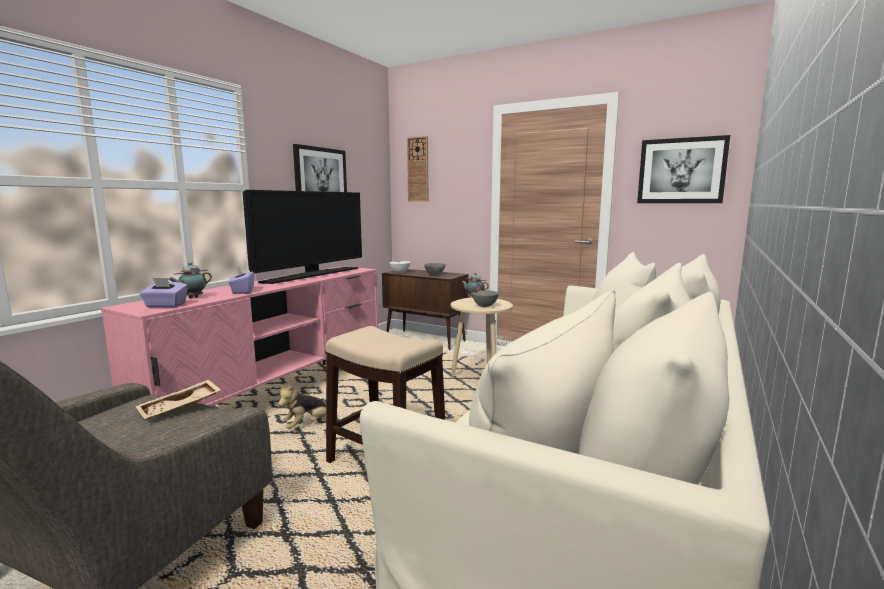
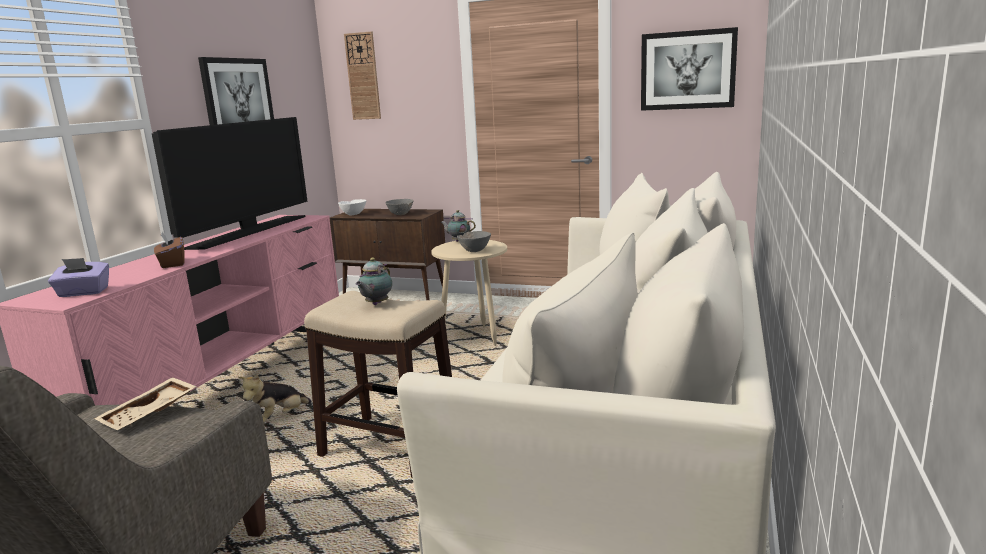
camera: 10 degrees left, 5 degrees up
(192, 298) = (110, 279): teapot -> teapot (376, 304)
(242, 291) = (172, 263): purple tissue box -> brown tissue box

